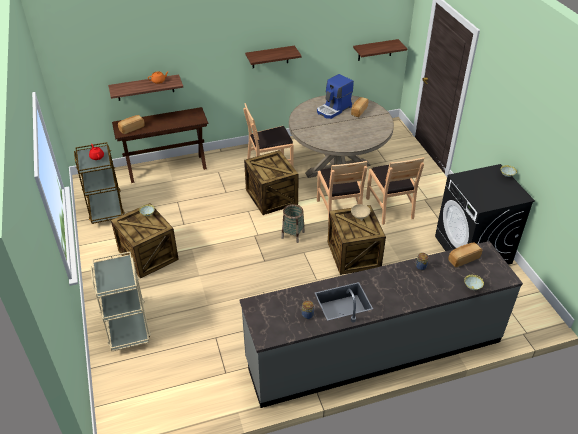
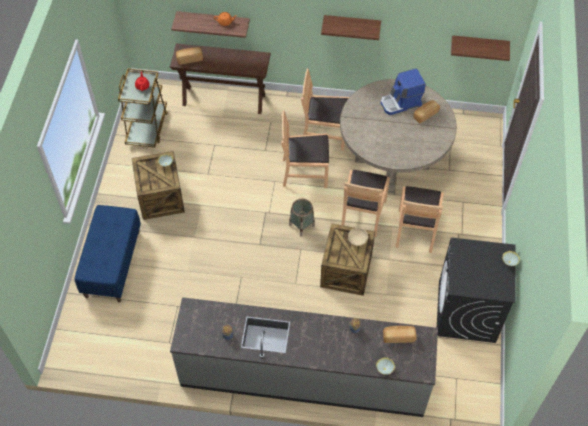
camera: 25 degrees right, 15 degrees up
(127, 325) = (112, 263): beige cart -> blue bench
(270, 197) = (305, 172): crate -> brown chair

